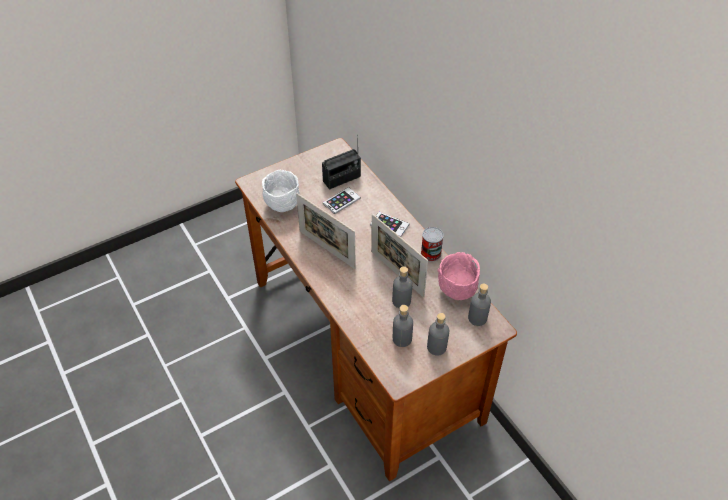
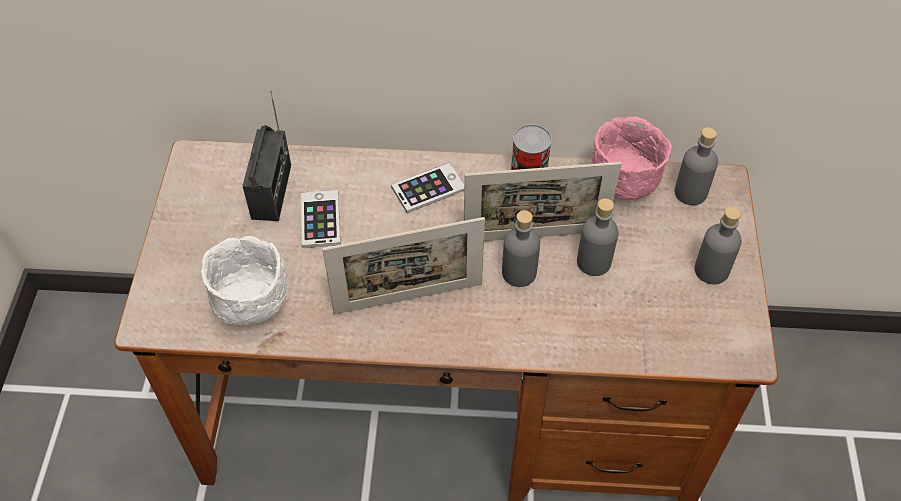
camera: 55 degrees left, 5 degrees up
(402, 339) = (667, 303): grey bottle -> grey bottle (519, 273)

